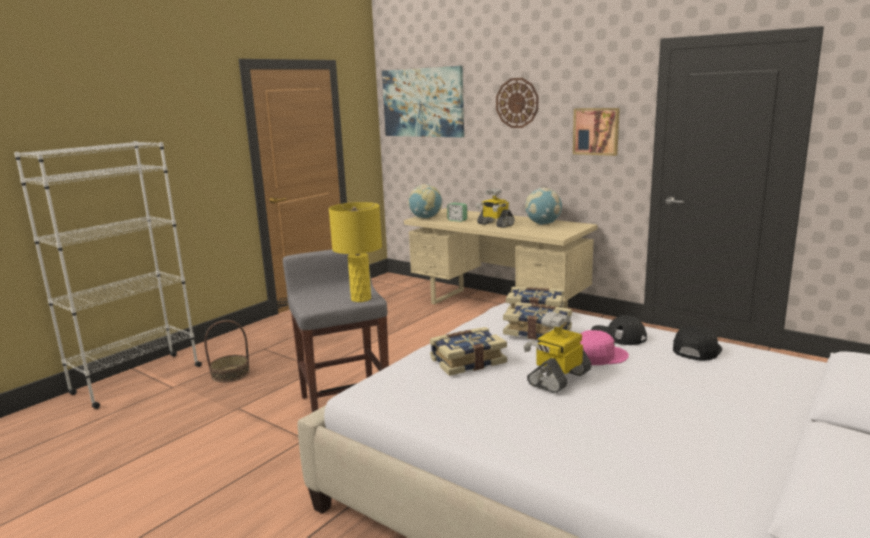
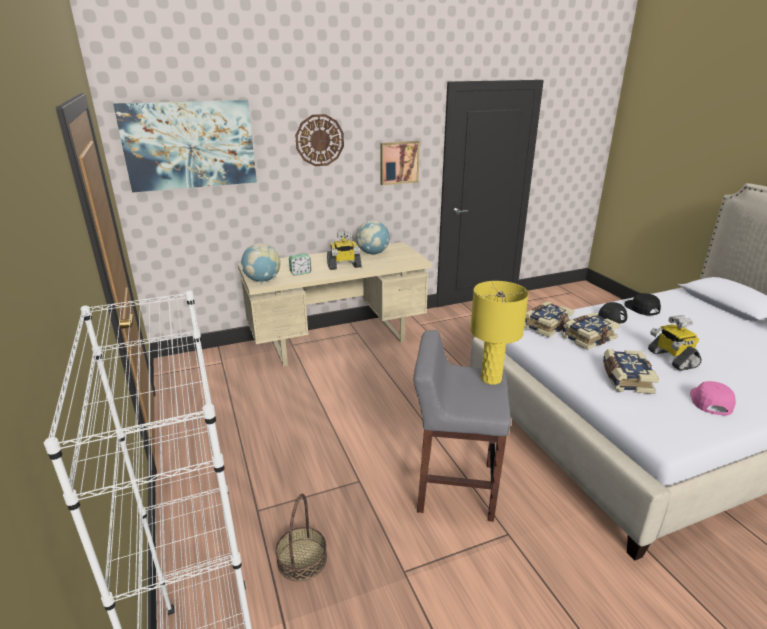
camera: 60 degrees left, 10 degrees up
(598, 355) = (640, 335): pink cap -> pink cap (710, 401)

